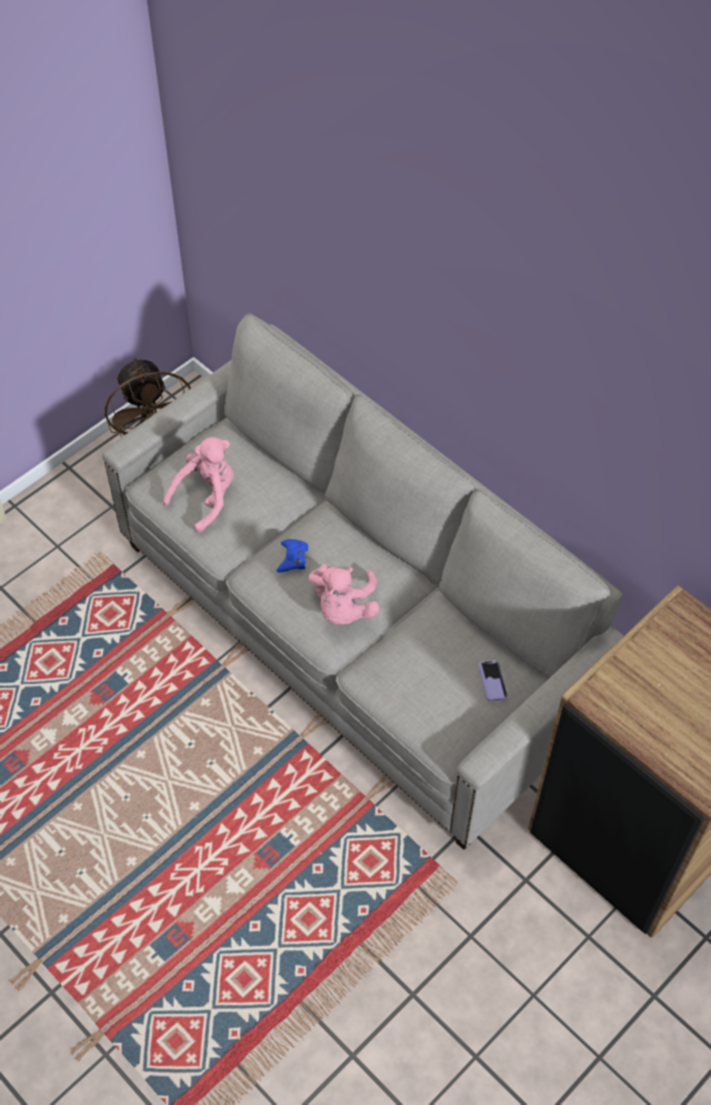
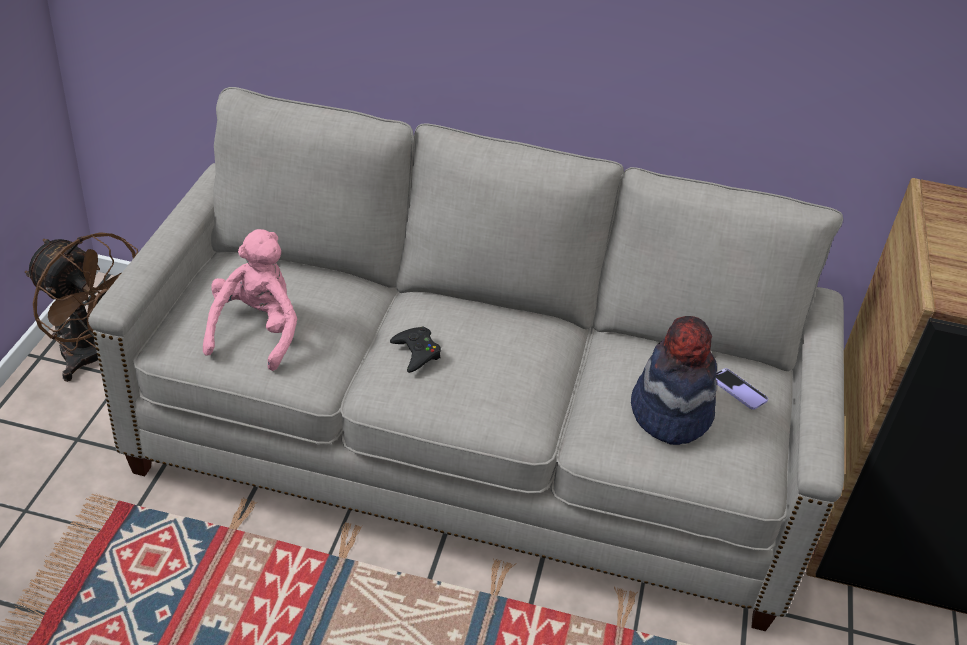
camera: 35 degrees left, 15 degrees down
(292, 558) = (416, 353): blue game controller -> black game controller
(343, 608) = (517, 381): pink plush toy -> none
(428, 677) = (670, 413): none -> hat

